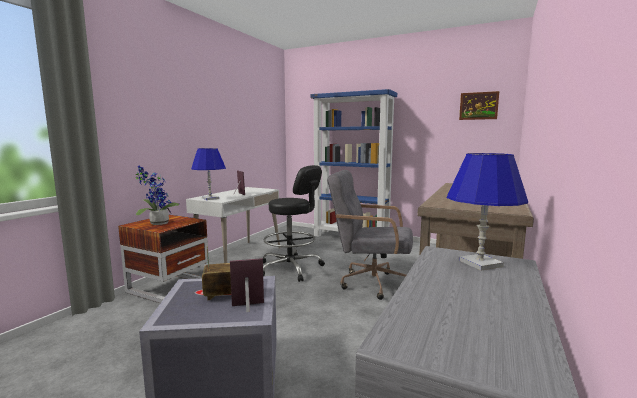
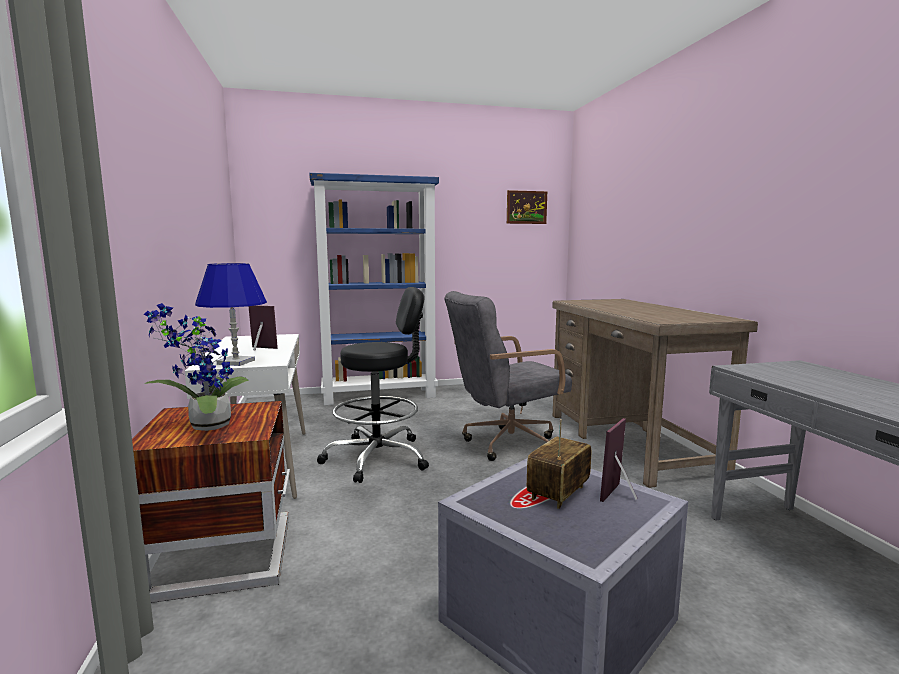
camera: 40 degrees left, 0 degrees up
(480, 263) = (792, 370): blue table lamp -> none

